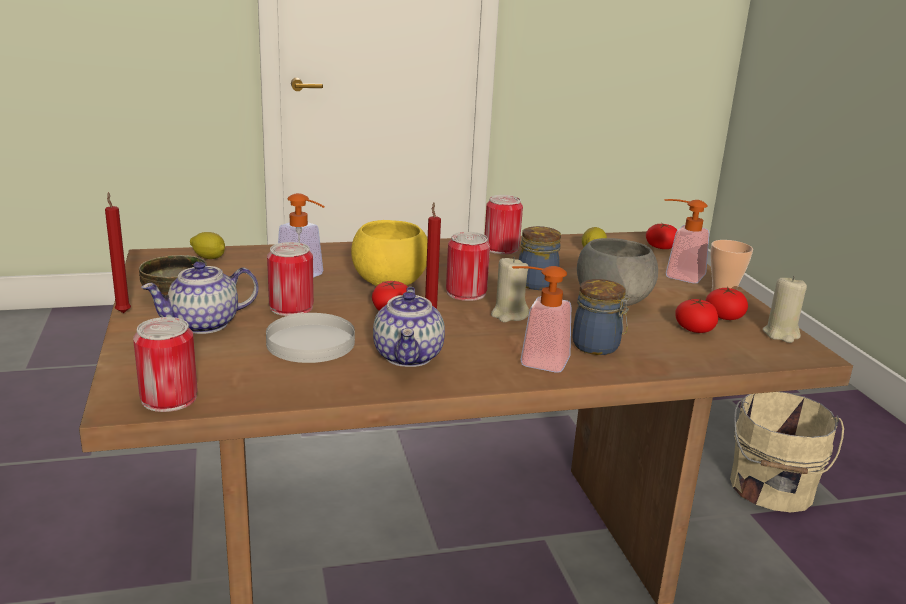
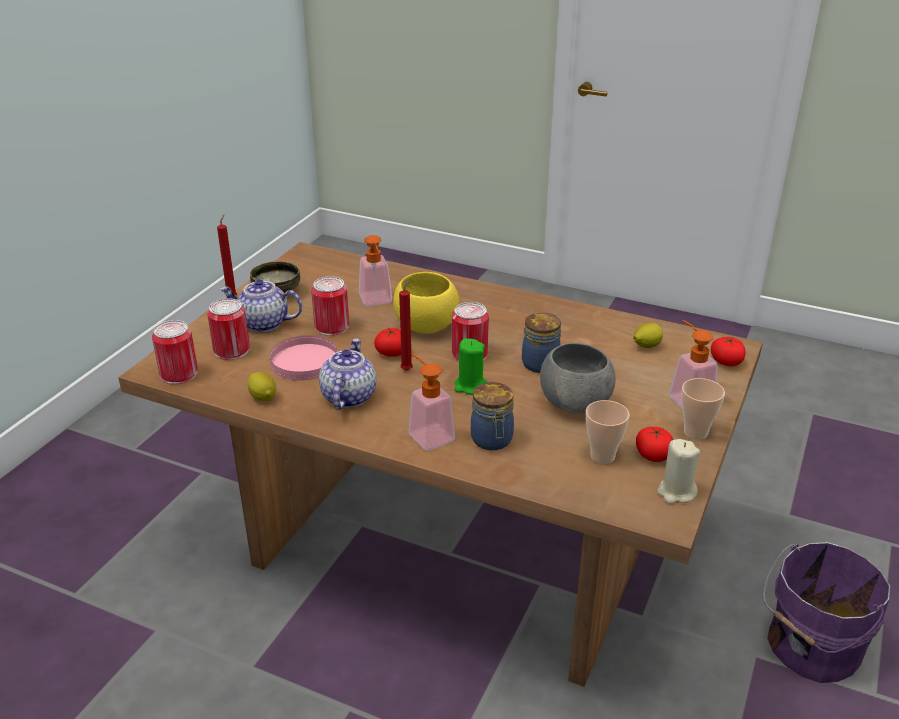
camera: 40 degrees right, 10 degrees up
(209, 258) = (337, 264): lemon -> lemon (263, 397)
(311, 343) = (305, 362): white plate -> pink plate
(409, 357) = (348, 396): teapot -> teapot turned 150 degrees clockwise
(501, 248) = (568, 317): can -> can (231, 350)
(509, 315) = (470, 386): beige candle -> green candle
(694, 329) = (602, 456): tomato -> cup
(771, 489) = (811, 647): beige bucket -> purple bucket

